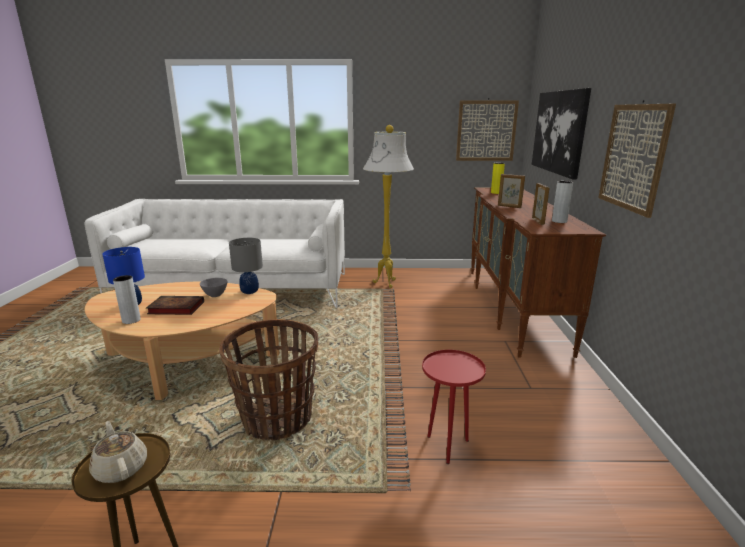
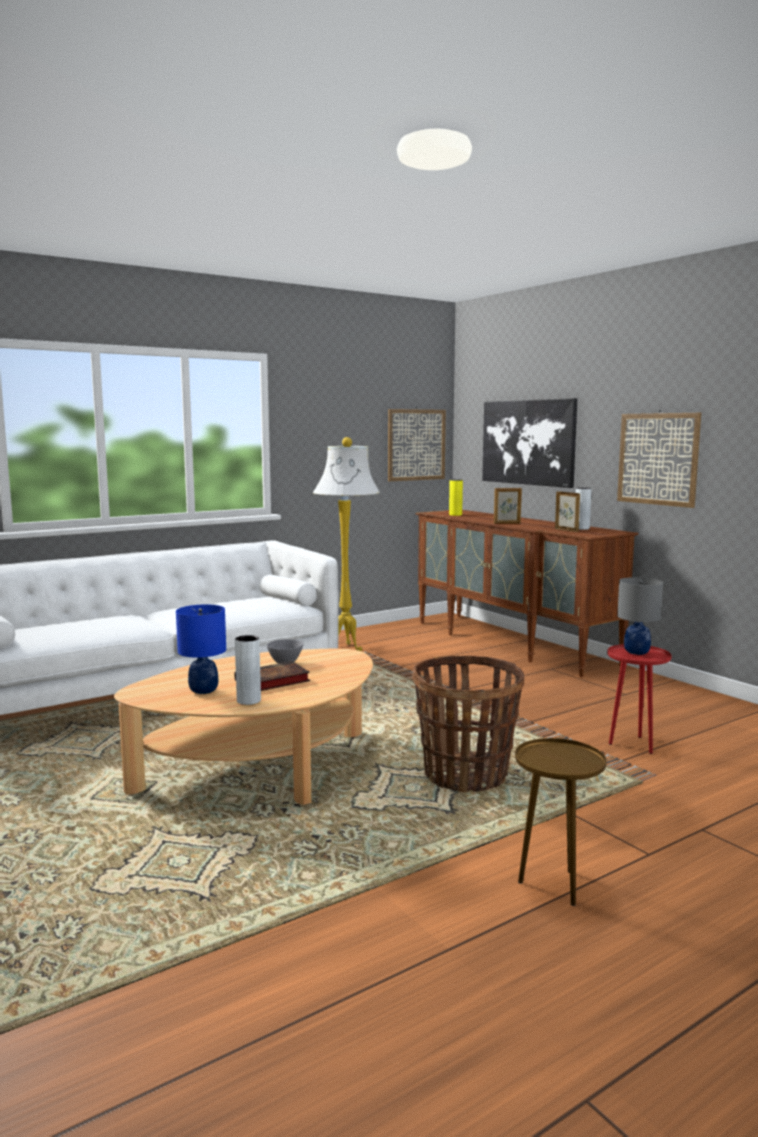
camera: 35 degrees left, 10 degrees down
(121, 468) = (561, 760): beige teapot -> none
(249, 292) = (318, 653): grey table lamp -> grey table lamp (637, 653)

